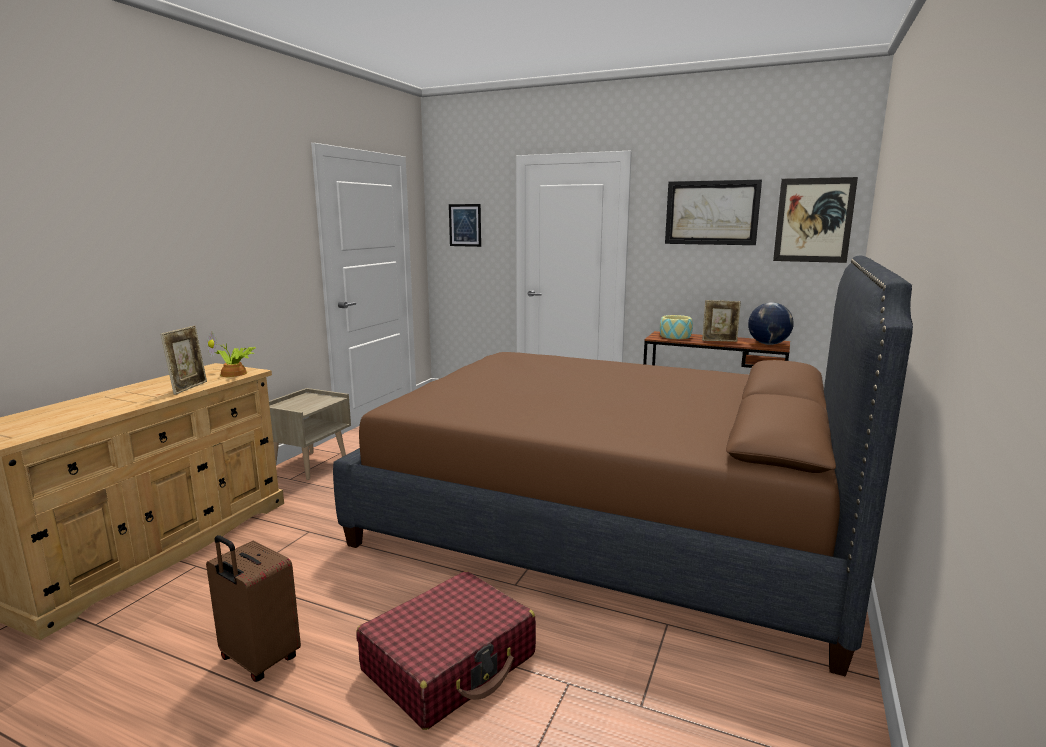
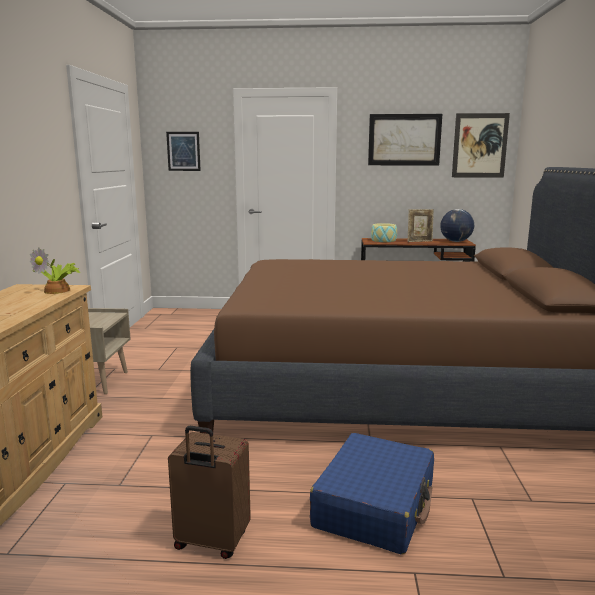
camera: 20 degrees left, 0 degrees up
(189, 388) = (32, 305): picture frame -> none
(450, 663) = (375, 506): red suitcase -> blue suitcase

